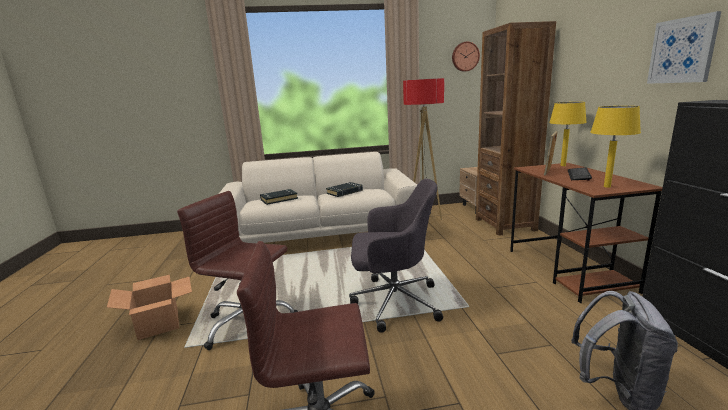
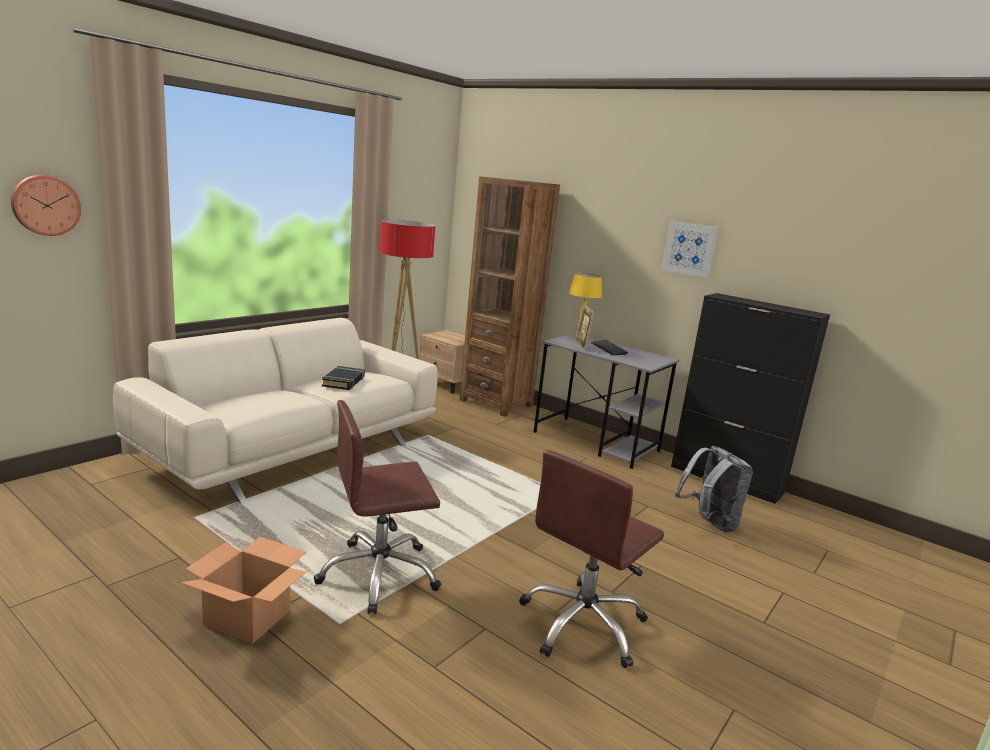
camera: 45 degrees left, 0 degrees up
(279, 199) = (265, 402): black book -> none
(393, 302) = (496, 507): grey office chair -> none
(465, 56) = (429, 191): wall clock -> wall clock (45, 205)
(568, 270) = (596, 442): brown desk -> grey desk
(606, 186) = (645, 361): yellow table lamp -> none

